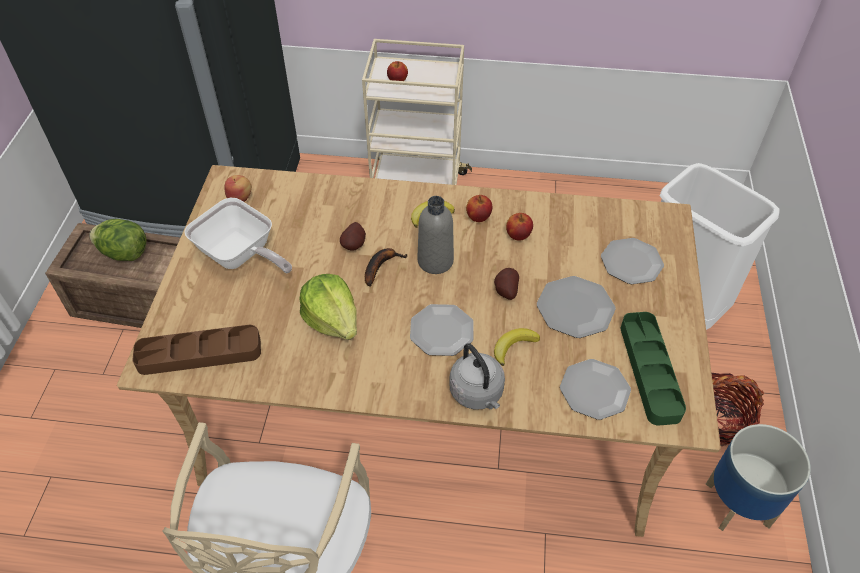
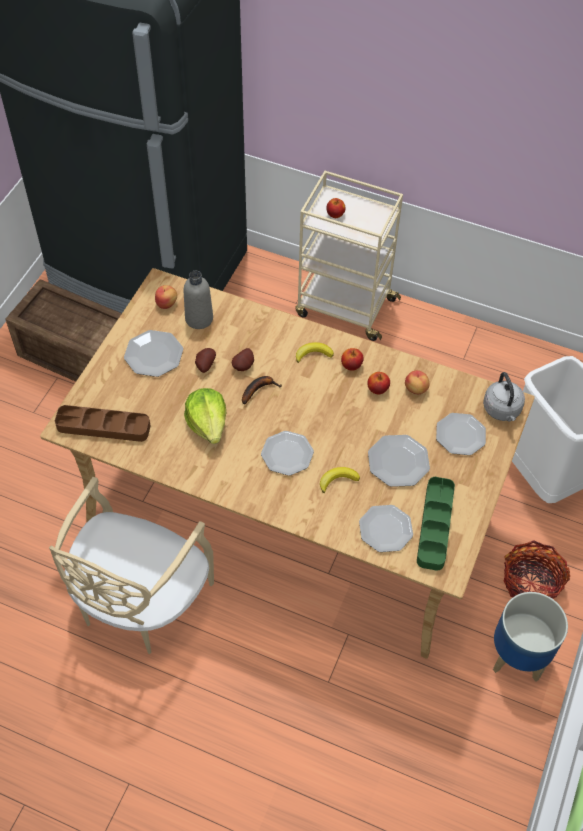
camera: 15 degrees right, 5 degrees up
(124, 253) = (71, 315): lettuce -> none
(240, 256) = (153, 355): frying pan -> plate
(435, 261) = (303, 395): grey bottle -> grey bottle (199, 319)
(477, 393) = (296, 509): grey kettle -> grey kettle (502, 410)
(505, 291) = (348, 434): potato -> potato (204, 365)
(560, 226) = (415, 389): none -> apple

